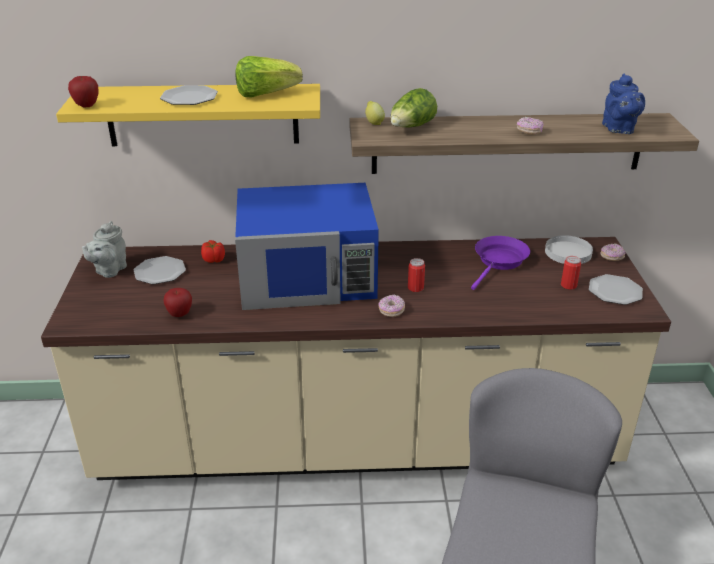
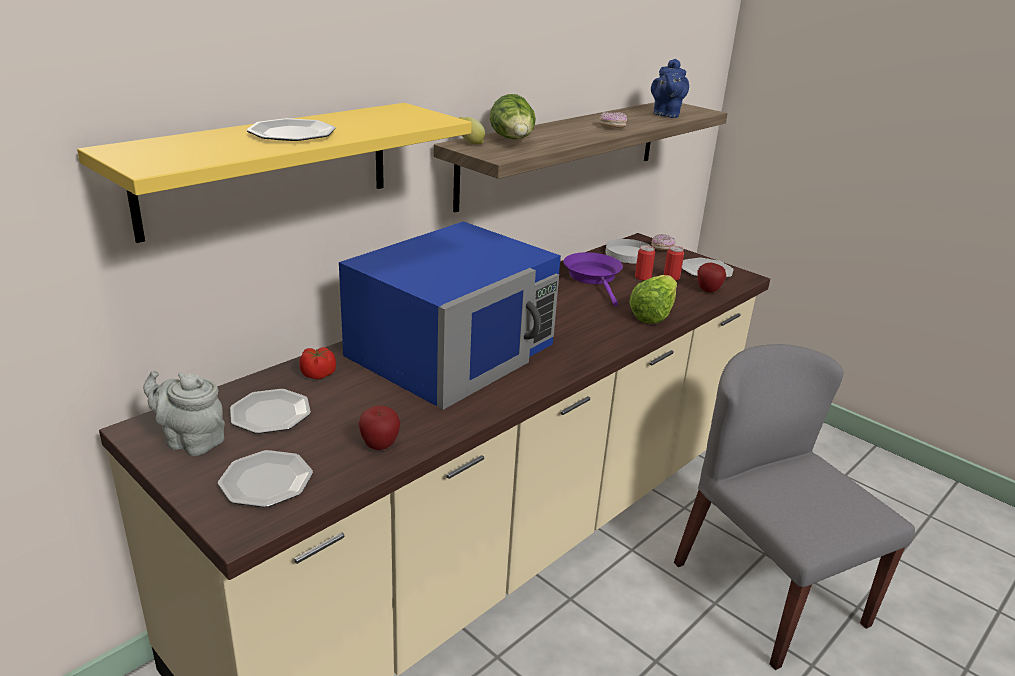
camera: 45 degrees left, 5 degrees down
(86, 106) = (163, 163): apple -> apple (708, 290)
(107, 306) = (266, 481): none -> plate
(109, 270) = (191, 441): grey teapot -> grey teapot turned 135 degrees clockwise
(265, 94) = (376, 118): lettuce -> lettuce (653, 314)
(391, 311) = (582, 349): donut -> none
(415, 288) = (568, 322): can -> can (642, 277)
(619, 129) = (666, 114): blue teapot -> blue teapot turned 60 degrees clockwise

